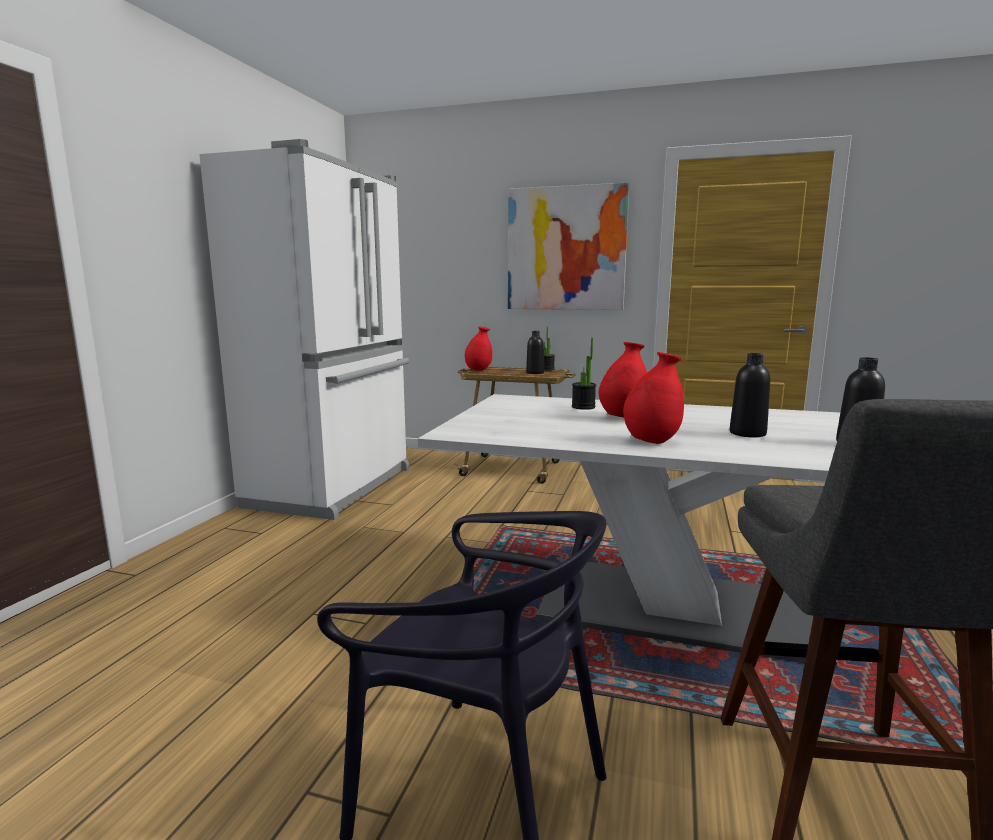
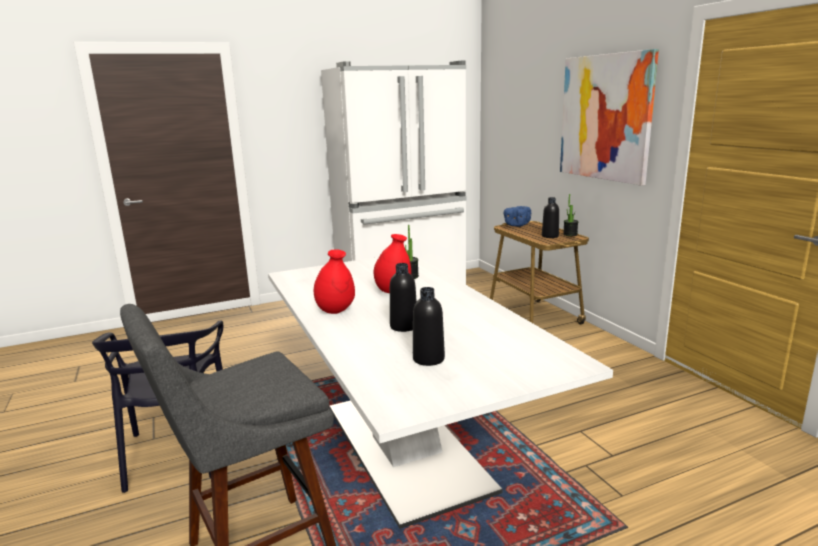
camera: 50 degrees right, 5 degrees up
(478, 370) = (516, 225): red vase -> blue bowl

